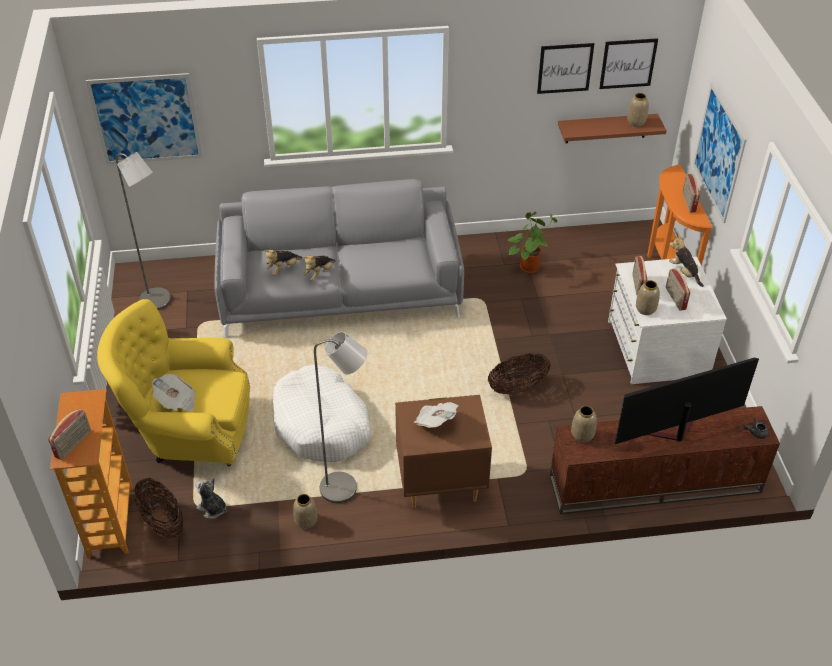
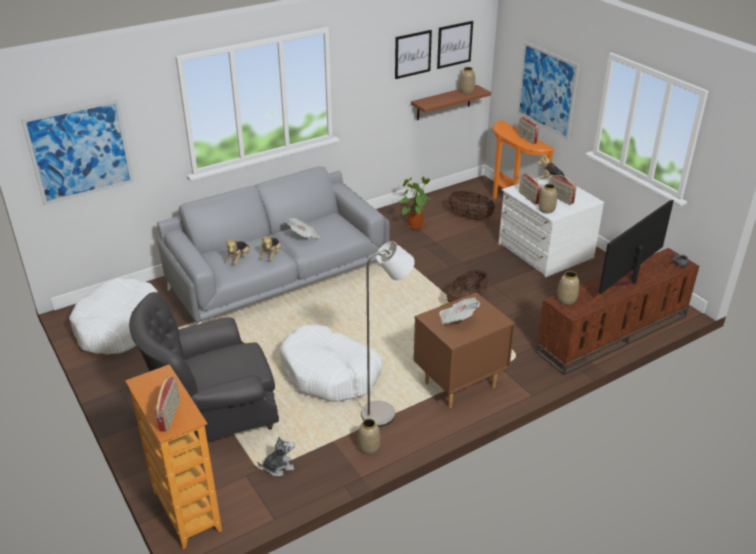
camera: 25 degrees left, 10 degrees down
(159, 302) = (119, 327): grey floor lamp -> white dog bed
(162, 522) = (238, 493): basket -> basket (470, 217)
(177, 401) = (211, 378): newspaper -> newspaper (303, 236)
(190, 431) = (215, 414): yellow armchair -> grey armchair
(212, 508) = (278, 467): plush toy -> plush toy turned 150 degrees clockwise

